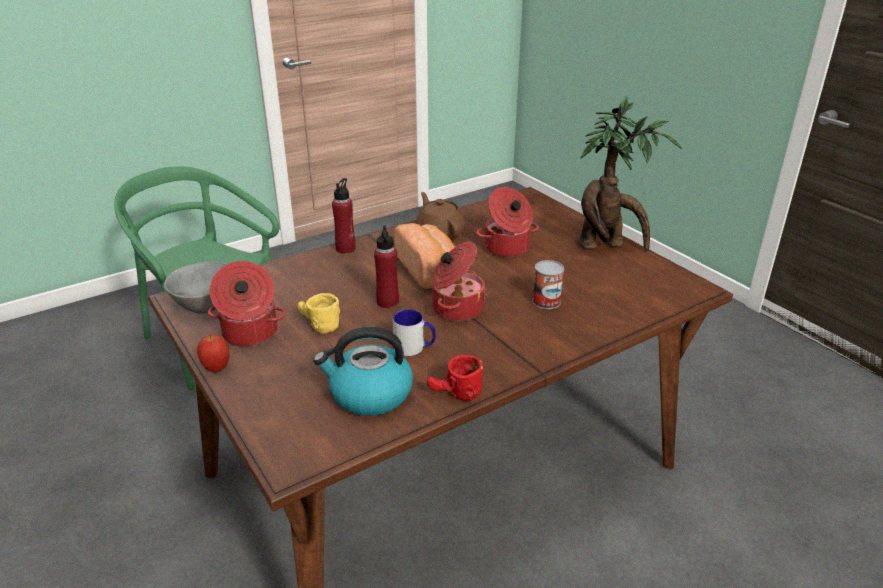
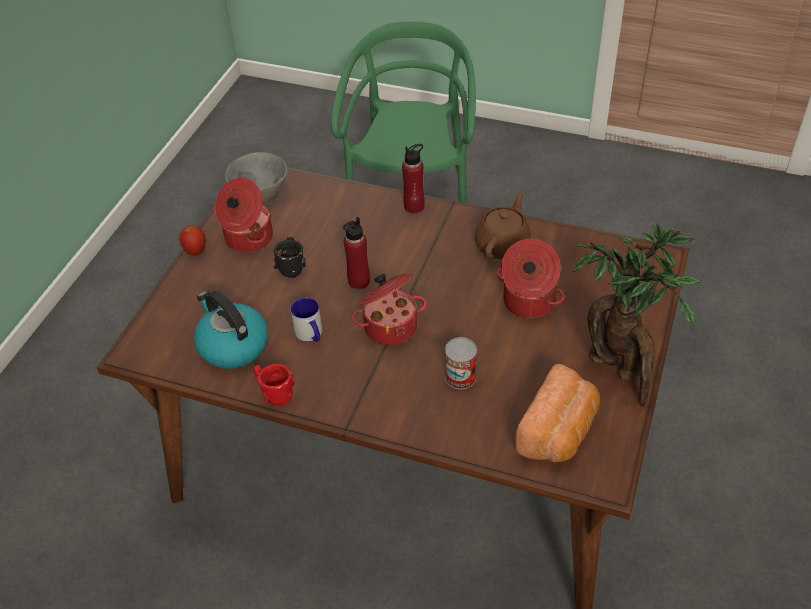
camera: 55 degrees right, 15 degrees up
(317, 325) = (290, 264): yellow mug -> black mug
(429, 270) = (433, 275): bread -> bread (559, 431)

